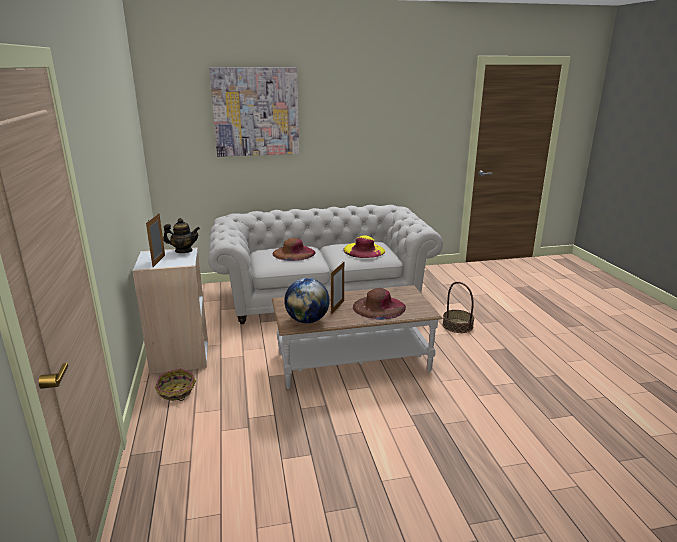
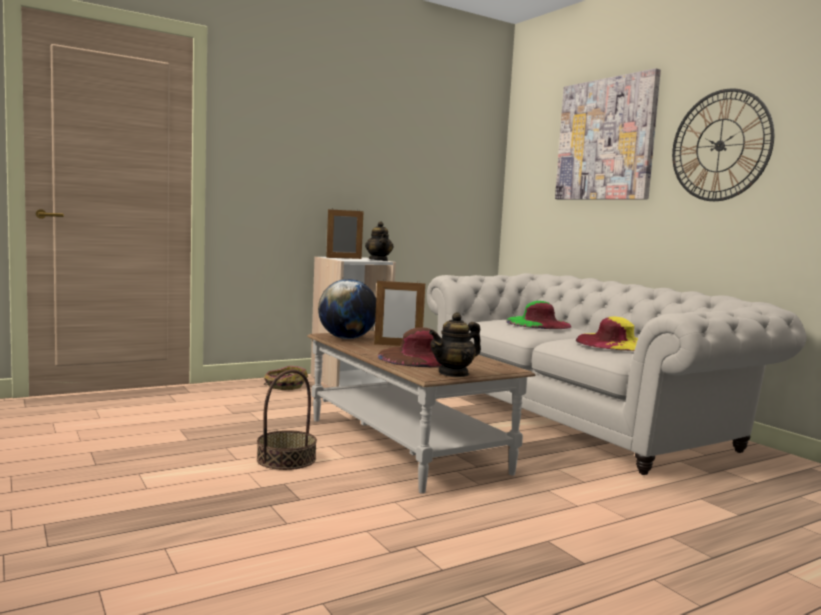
camera: 70 degrees right, 15 degrees down
(294, 253) = (538, 323): brown hat -> green hat
(343, 120) = (720, 145): none -> wall clock
(421, 305) = (454, 373): none -> teapot
(457, 325) = (622, 513): basket -> basket (286, 459)

